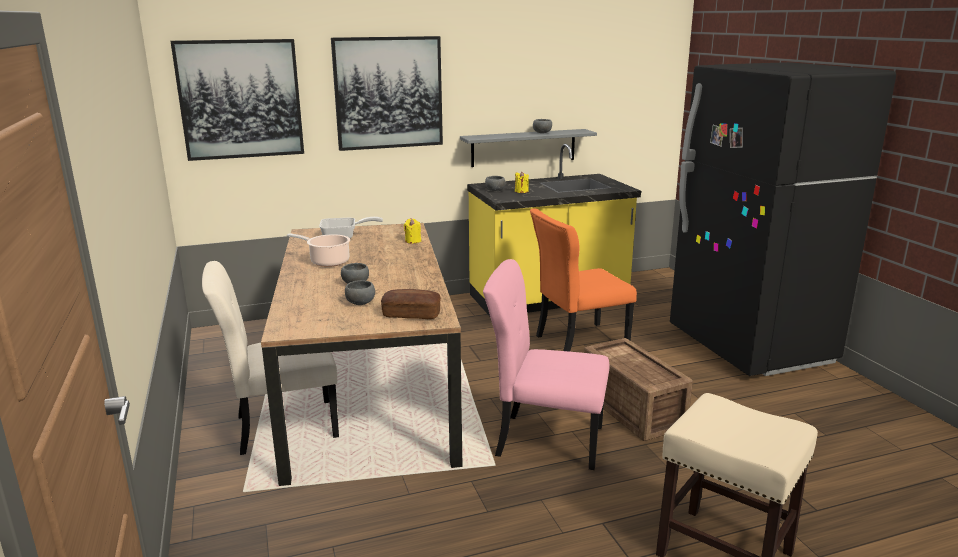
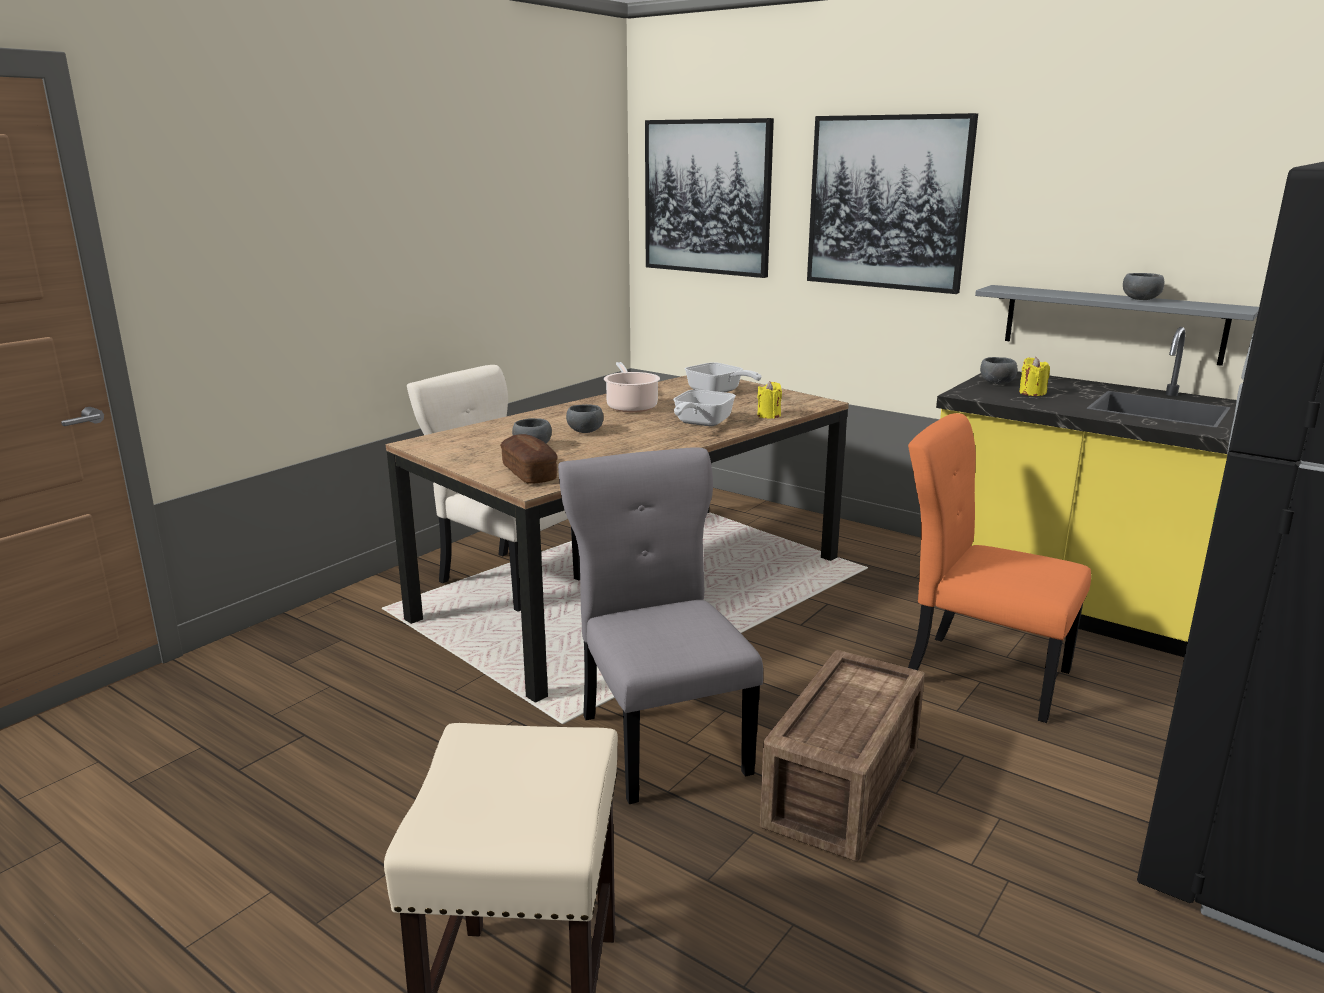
camera: 55 degrees right, 0 degrees up
(396, 257) = (700, 423): none -> frying pan
(544, 440) = (661, 739): pink chair -> grey chair

